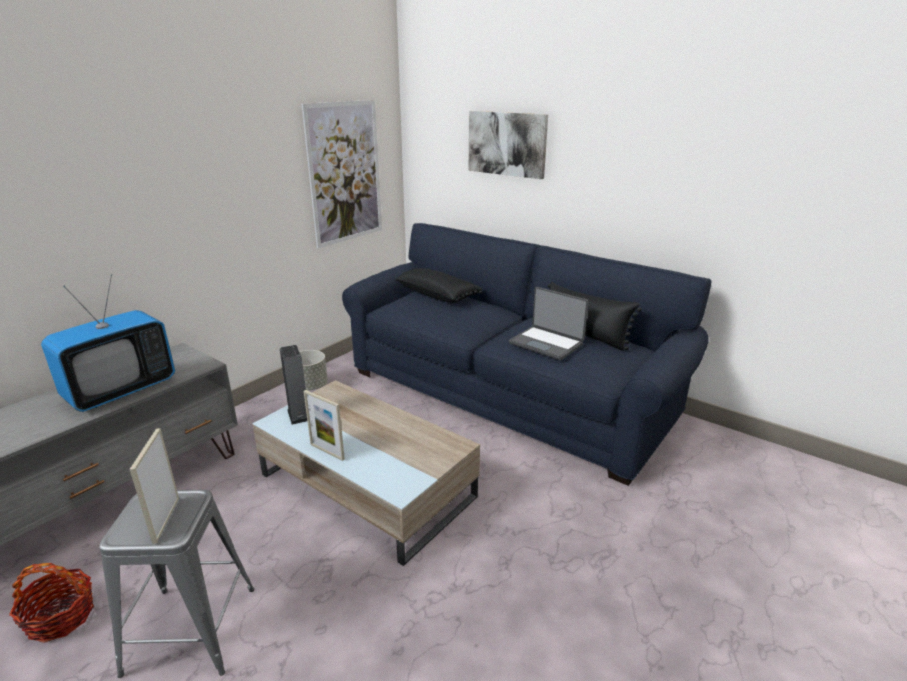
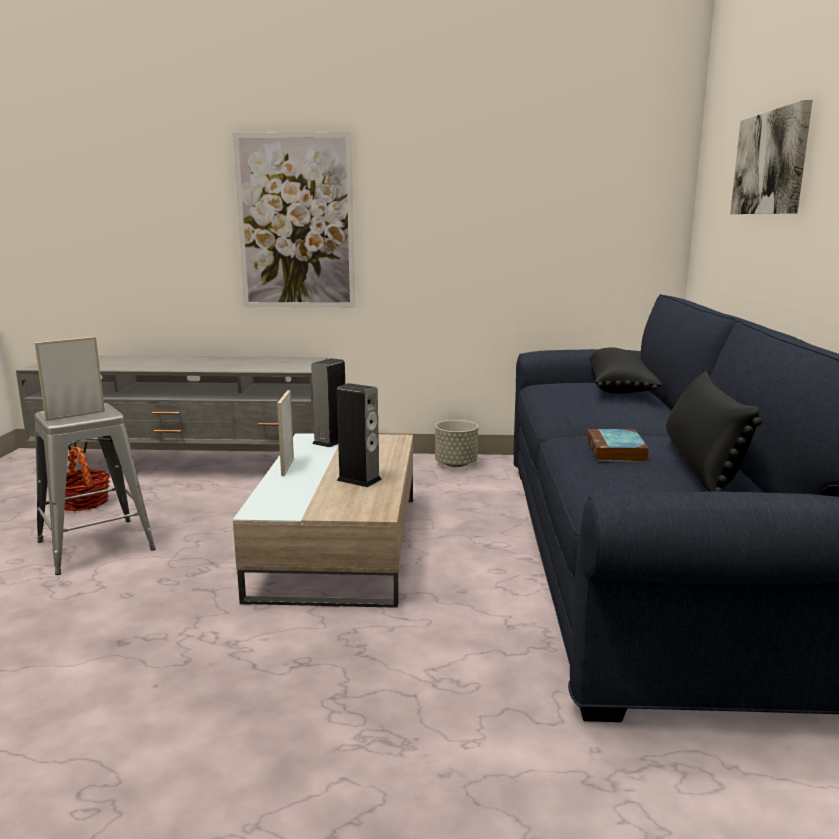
camera: 55 degrees right, 10 degrees down
(121, 390) = (230, 365): television -> none
(345, 173) = (579, 217): picture -> picture (296, 222)
(394, 431) = (359, 480): none -> speaker
(547, 343) = (616, 451): laptop -> book

